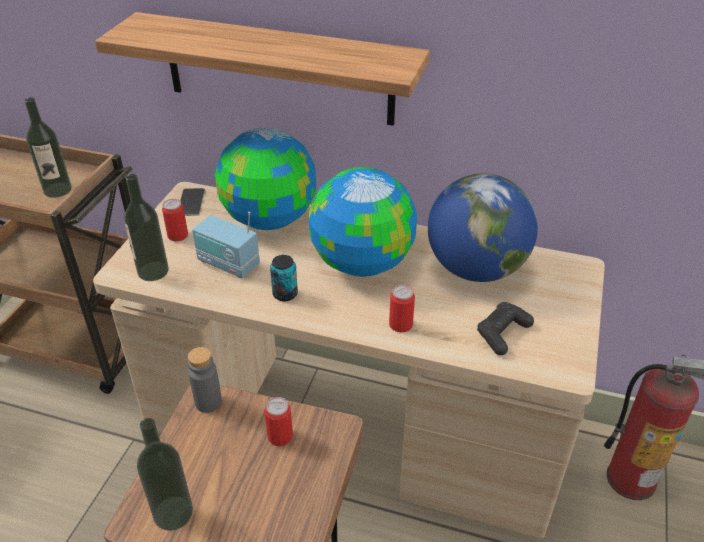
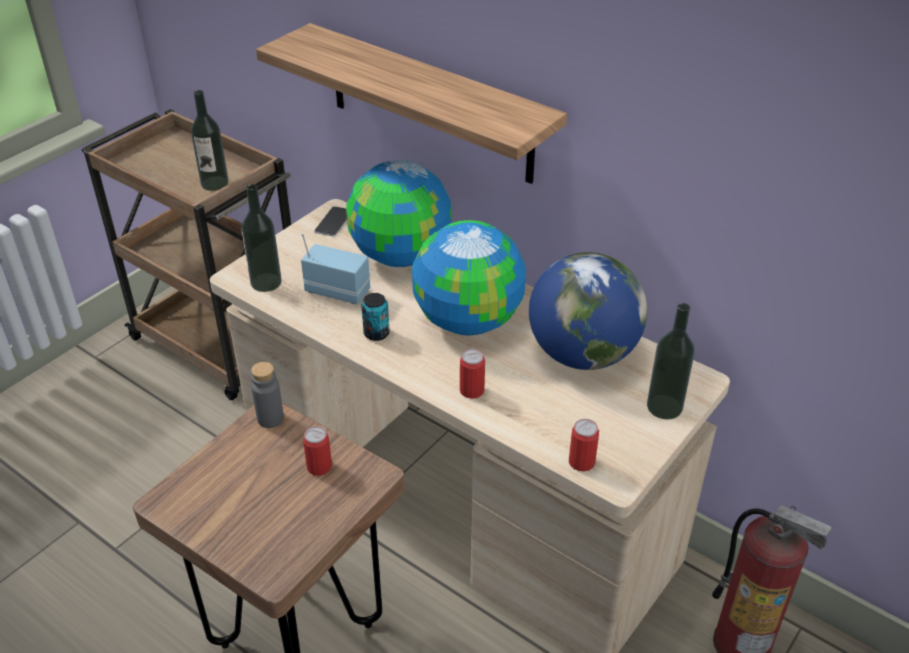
camera: 20 degrees right, 0 degrees up
(173, 513) = (196, 505): bottle -> bottle (664, 407)
(178, 235) = (305, 253): can -> can (581, 462)
(228, 264) = (338, 291): radio -> radio turned 150 degrees clockwise
(502, 333) = (570, 425): black game controller -> none

